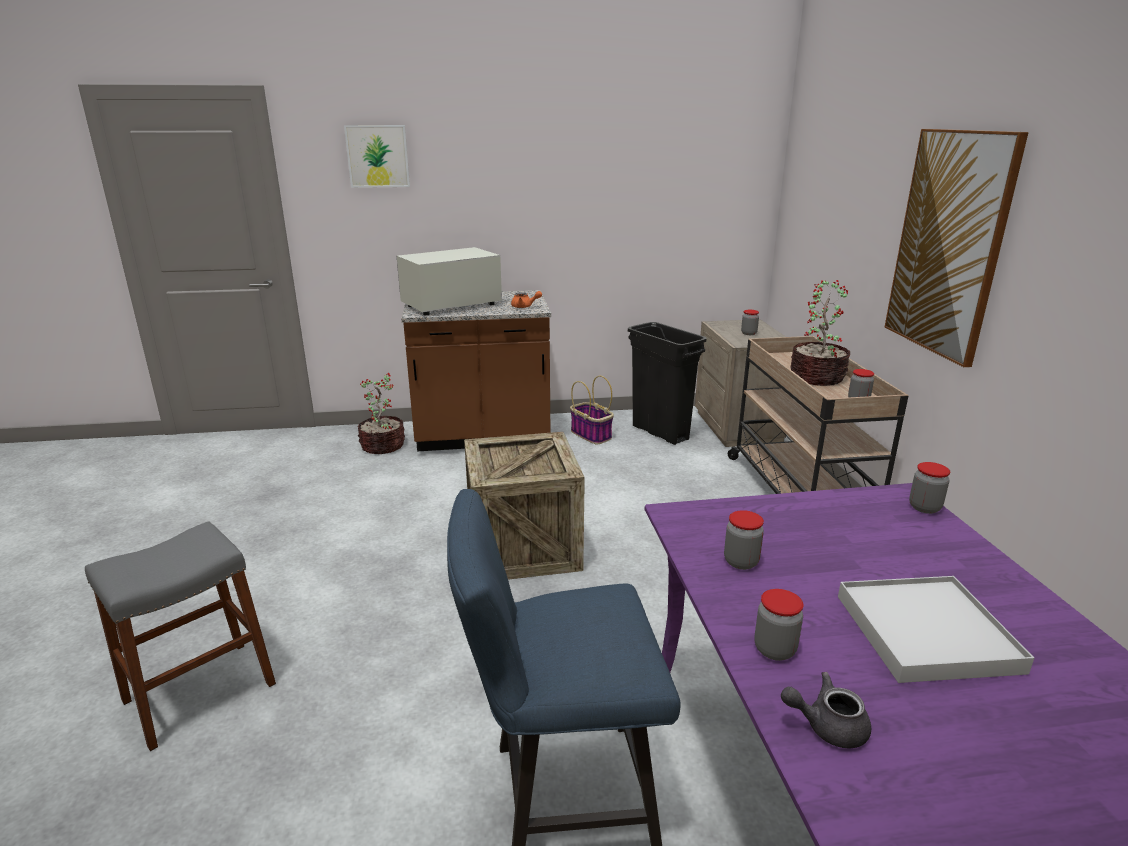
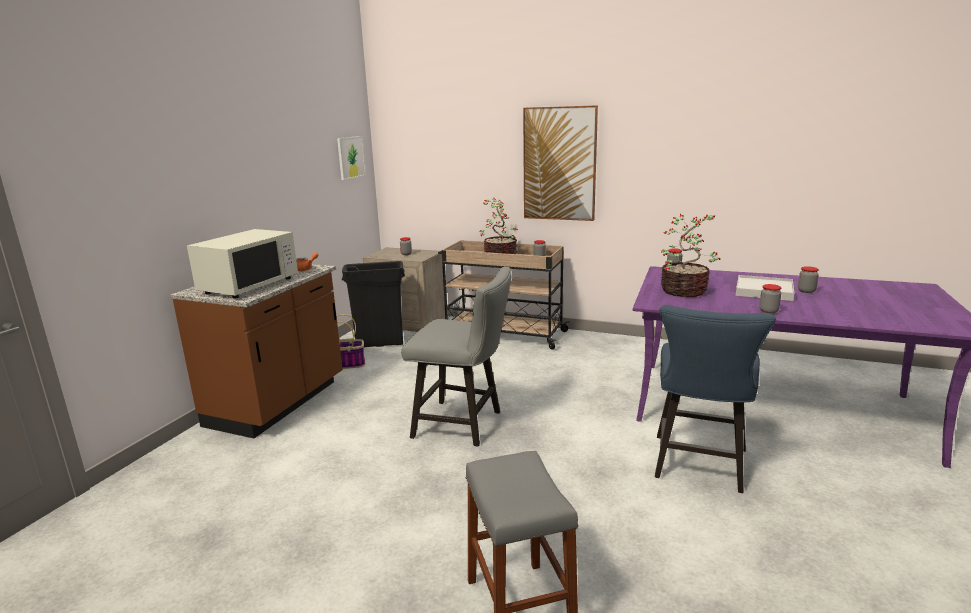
camera: 60 degrees left, 5 degrees down
(377, 156) = (117, 153): picture -> picture (350, 157)
(383, 446) = (214, 454): potted plant -> potted plant (685, 291)
(451, 305) = (249, 285): white microwave -> white microwave turned 150 degrees counterclockwise
(523, 547) = (464, 424): crate -> grey chair
(741, 562) = (700, 302): jar -> jar (806, 291)
(826, 726) = (816, 314): grey teapot -> none

